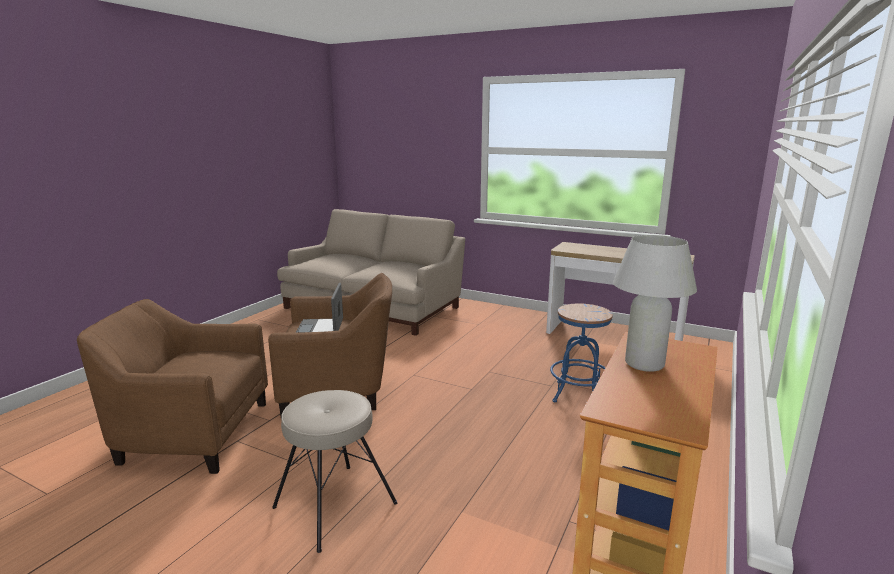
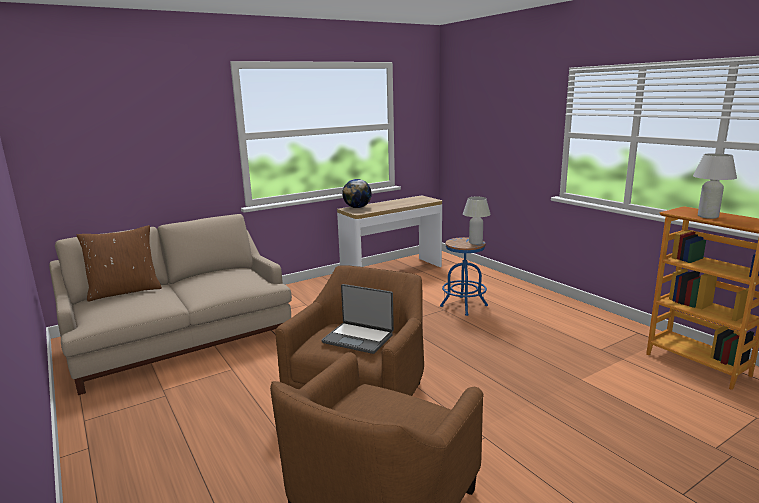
camera: 60 degrees left, 0 degrees up
(334, 504) = (553, 428): beige stool -> none
(347, 255) = (125, 291): none -> brown pillow
(579, 246) = (357, 207): none -> globe
(590, 316) = (475, 243): none -> white table lamp

